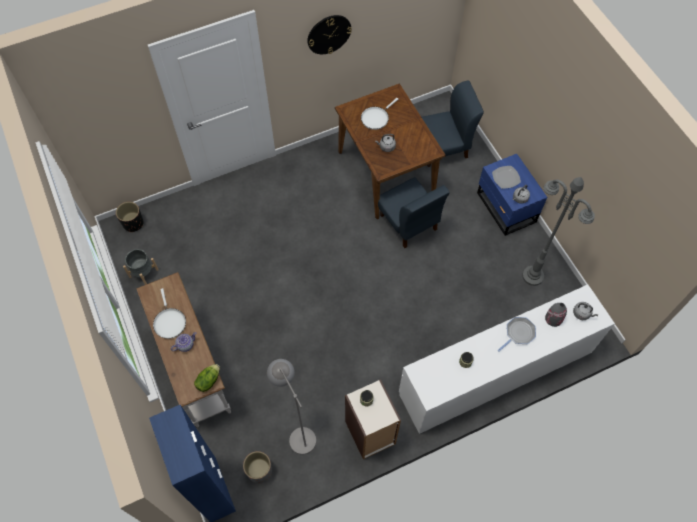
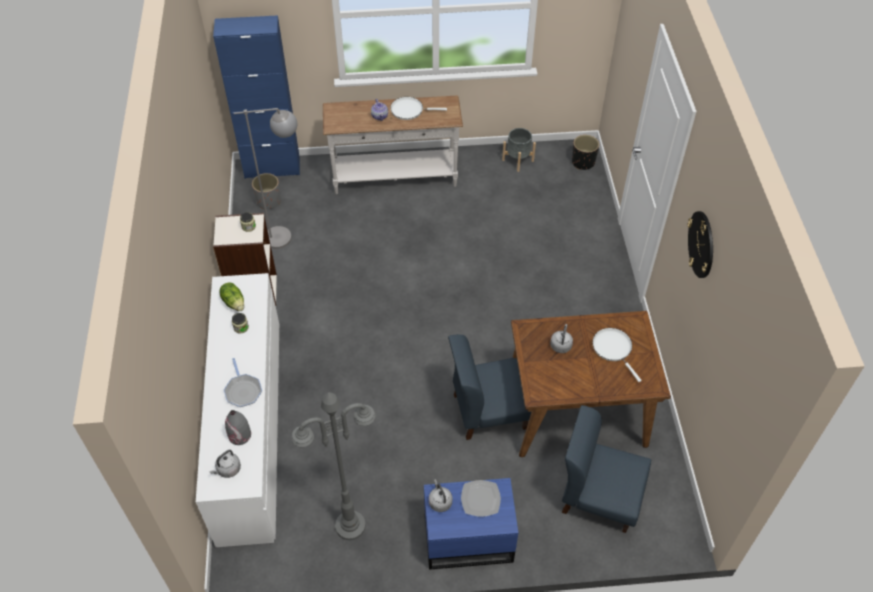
camera: 110 degrees right, 10 degrees down
(208, 380) = (335, 124): lettuce -> lettuce (234, 302)
(442, 147) = (599, 496): blue chair -> blue chair turned 105 degrees clockwise

